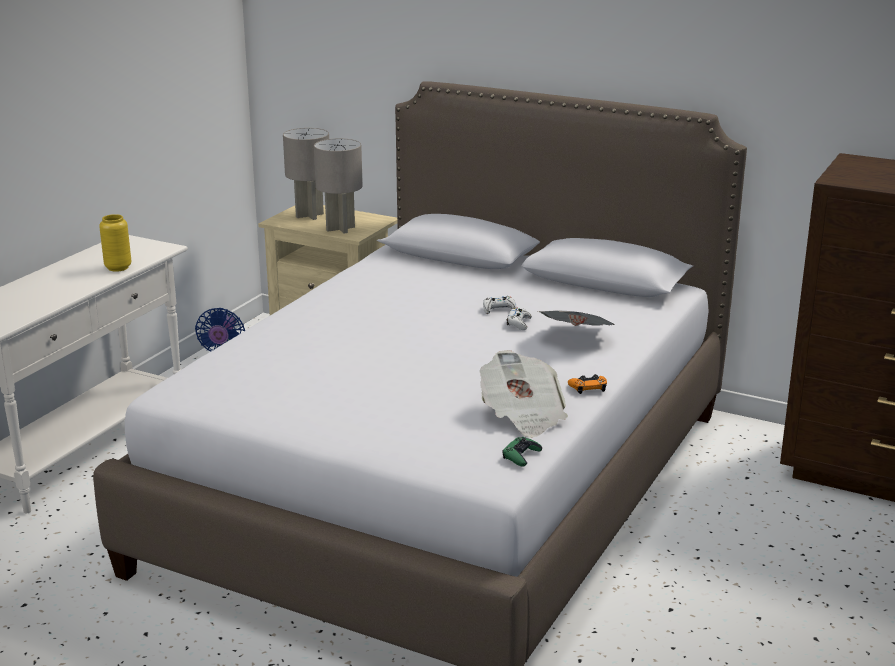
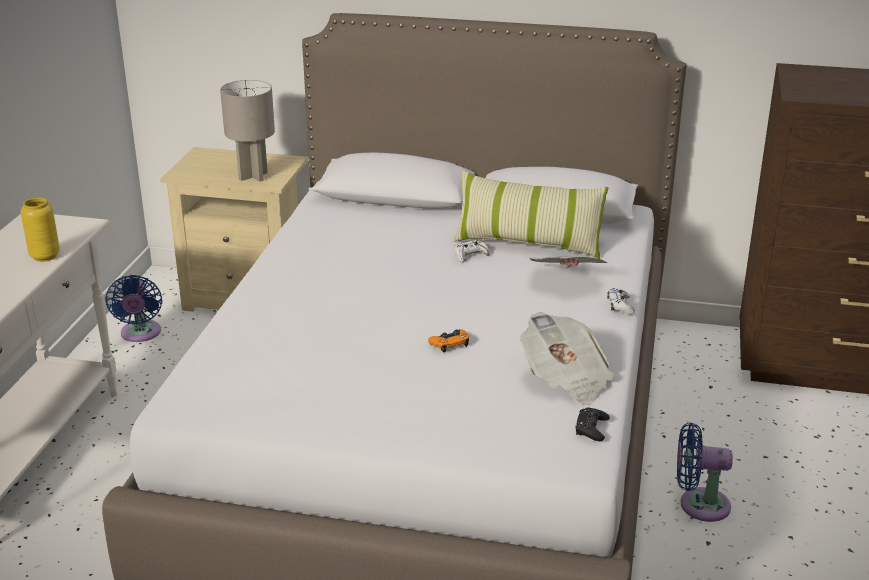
camera: 15 degrees left, 5 degrees up
(309, 215) = (211, 163): grey table lamp -> none
(518, 323) = (499, 269): white game controller -> white game controller (620, 306)
(521, 456) = (591, 428): green game controller -> black game controller
(560, 305) = (528, 243): none -> pillow
(588, 387) = (610, 336): orange game controller -> orange game controller (450, 343)
(679, 576) = (699, 504): none -> blue fan

